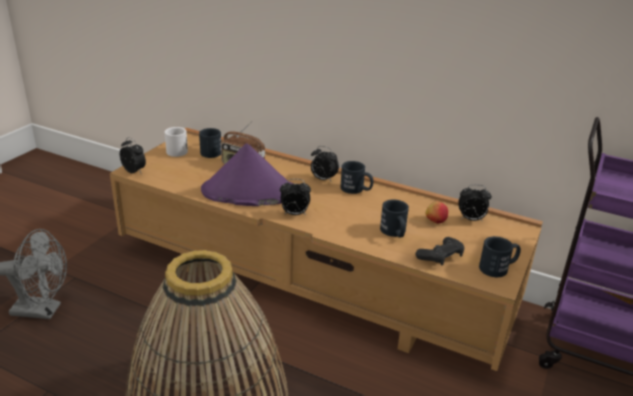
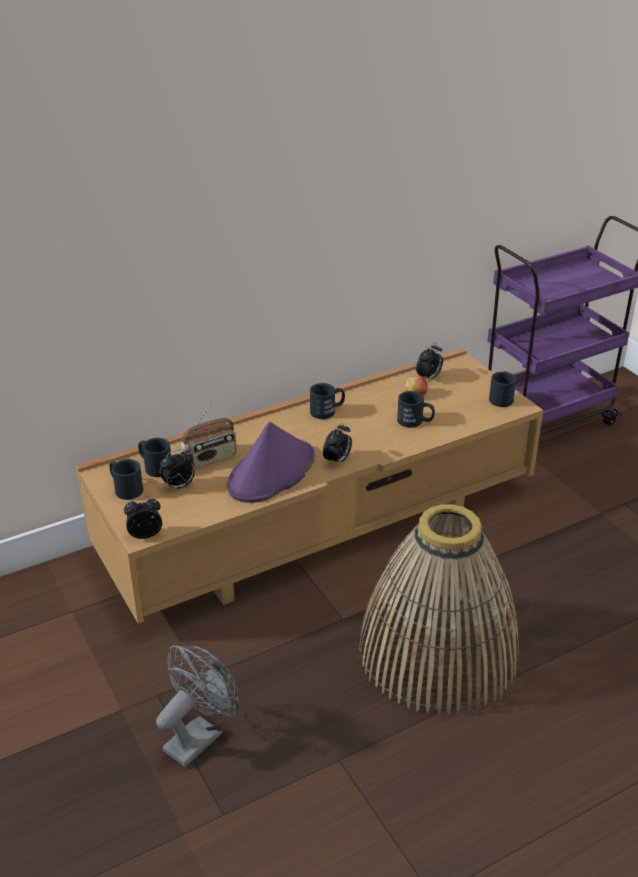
camera: 55 degrees left, 5 degrees up
(179, 150) = (125, 488): white mug -> black mug
(323, 179) = (290, 421): alarm clock -> alarm clock (179, 486)
(440, 257) = (467, 415): black game controller -> none

